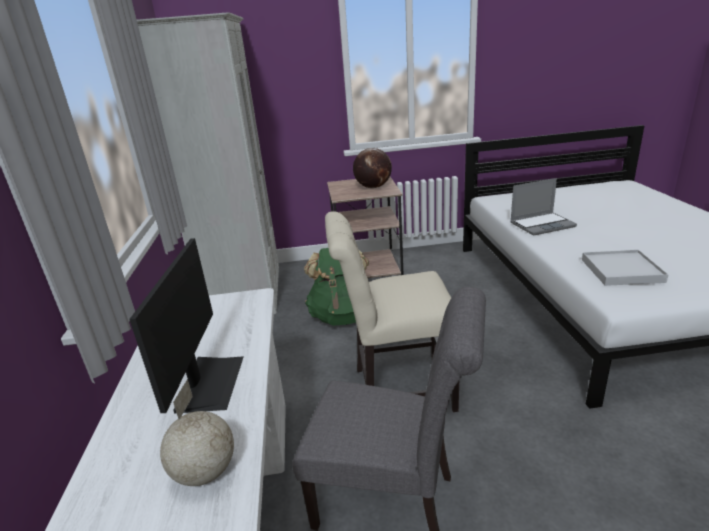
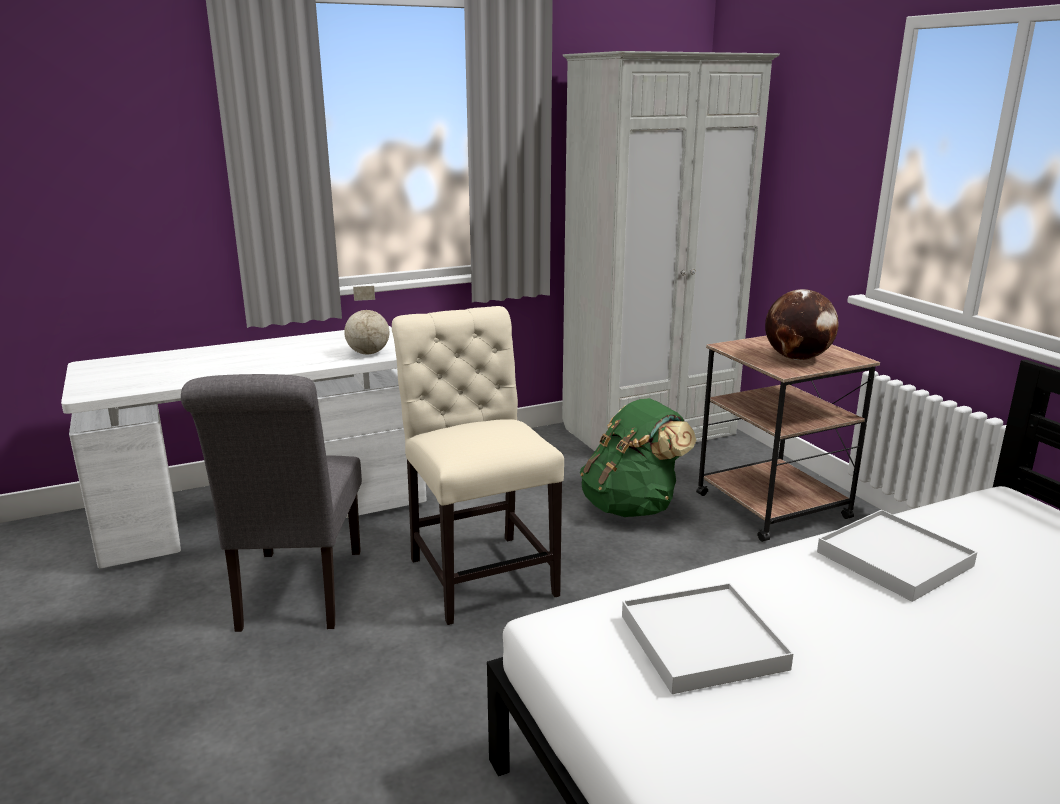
camera: 70 degrees right, 5 degrees down
(204, 473) = (152, 379): globe -> globe (368, 353)
(209, 382) = (255, 362): monitor -> none
(542, 224) = (894, 559): laptop -> white tray

